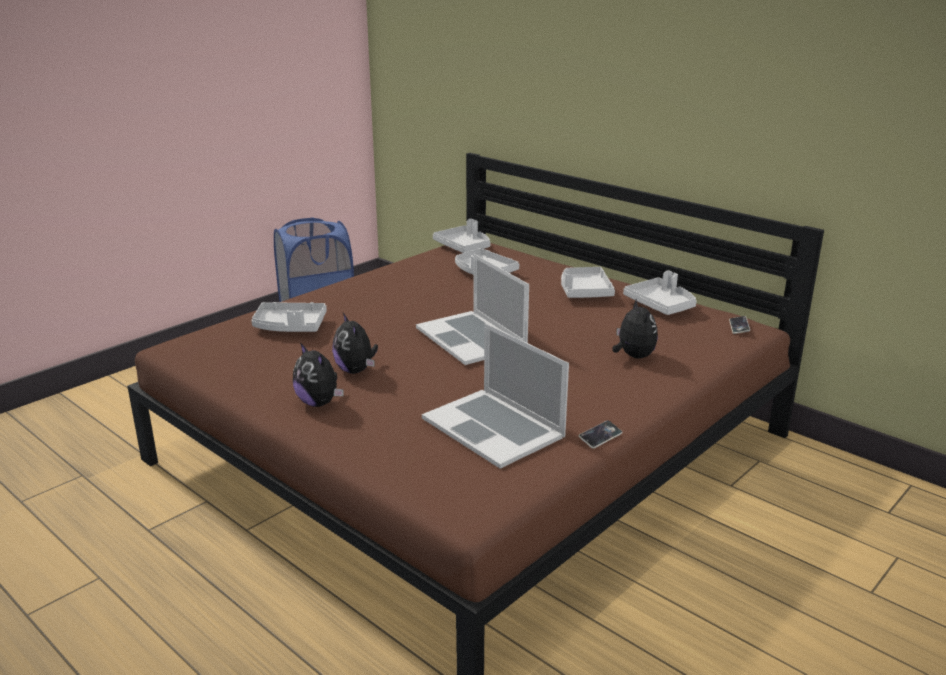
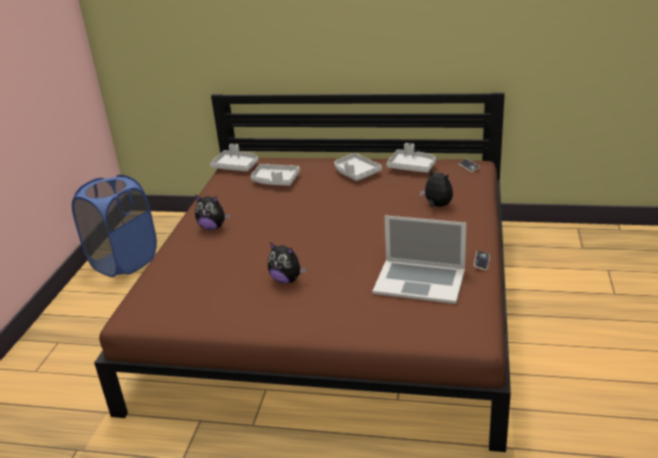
camera: 30 degrees left, 5 degrees up
(290, 327) = (197, 268): grey tray -> none
(319, 403) = (294, 311): plush toy -> plush toy (213, 227)
(471, 337) = (330, 229): laptop -> none

